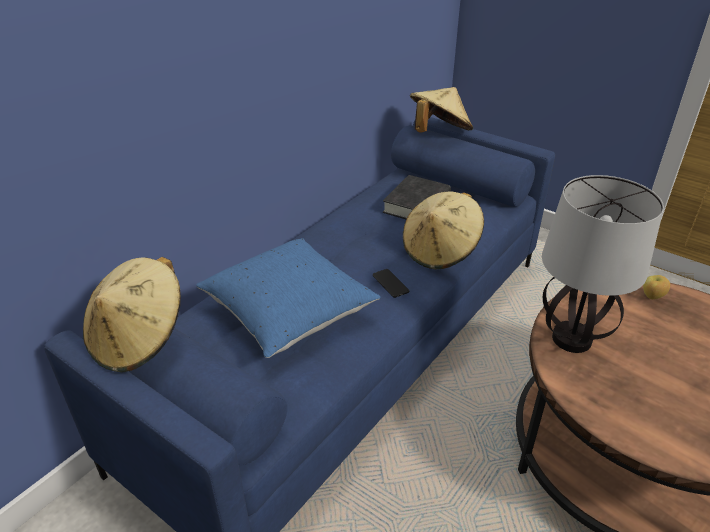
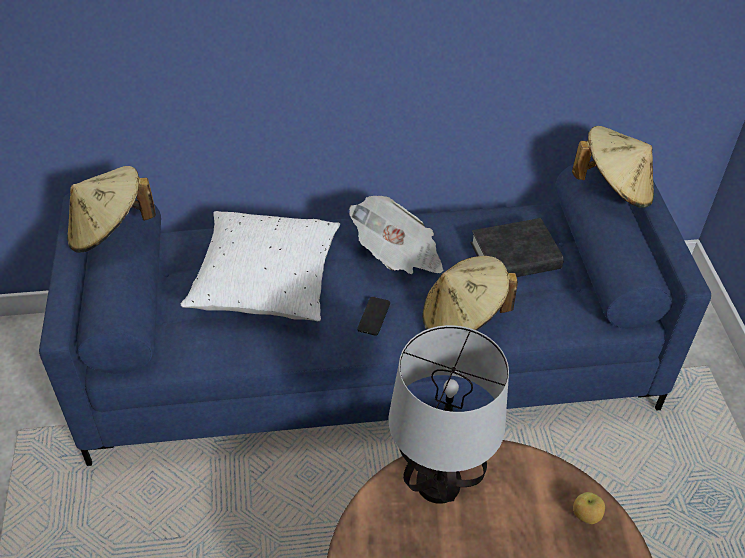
camera: 45 degrees right, 10 degrees up
(288, 313) = (266, 283): blue pillow -> white pillow
(351, 243) = (397, 255): none -> newspaper

